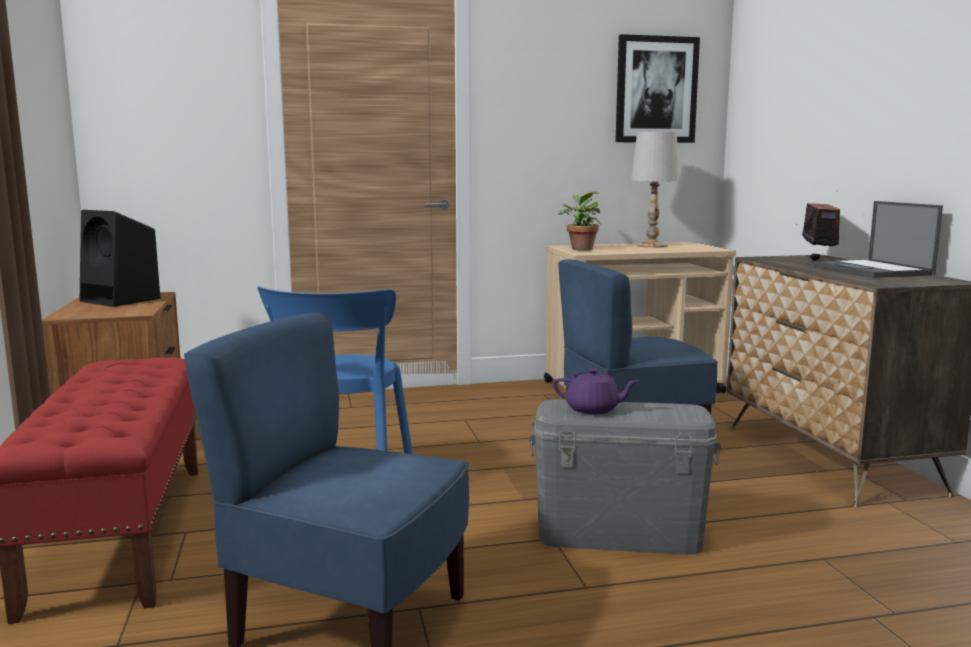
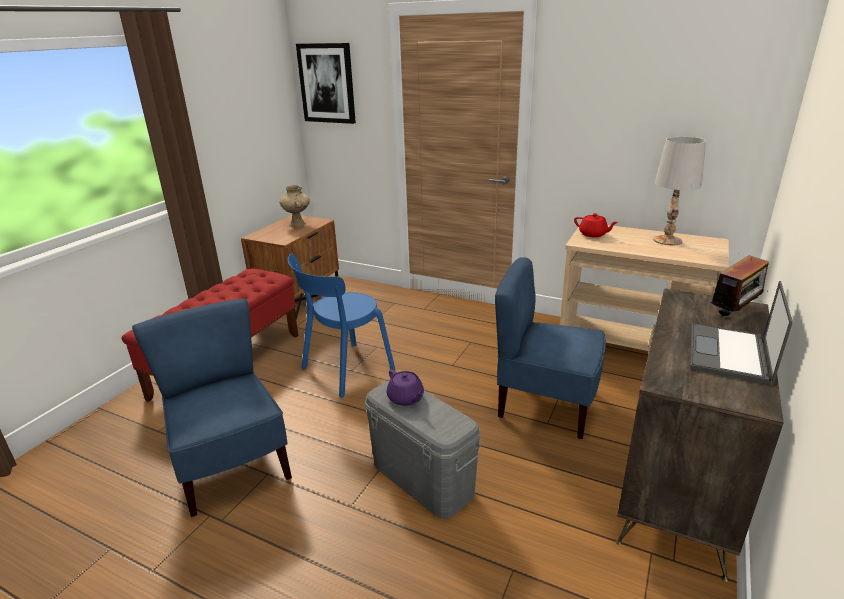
camera: 40 degrees right, 15 degrees up
(122, 300) = (298, 224): black speaker -> beige vase
(580, 249) = (593, 234): potted plant -> red teapot
(656, 90) = (711, 92): picture -> picture (327, 83)

